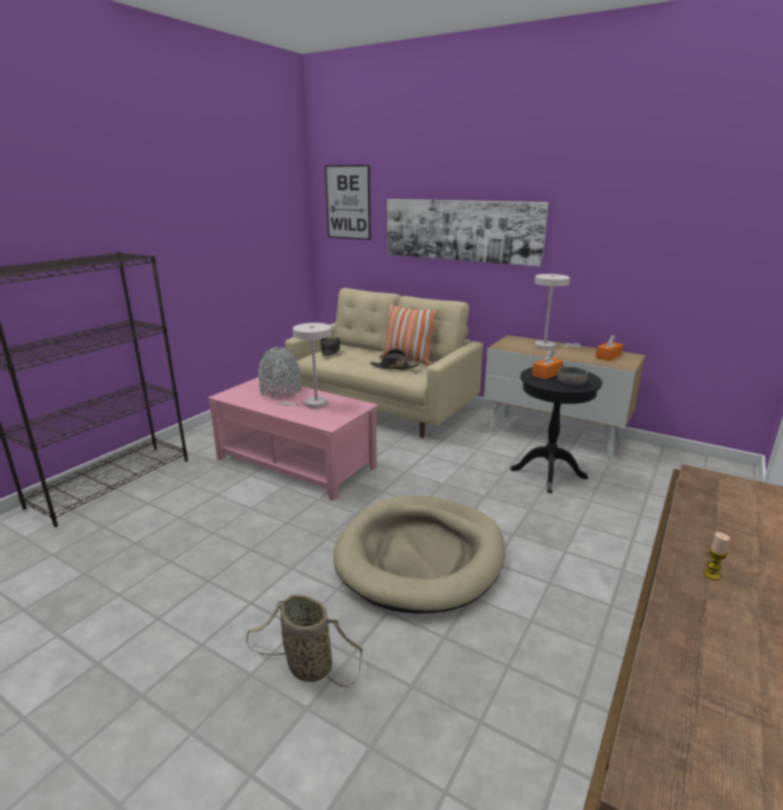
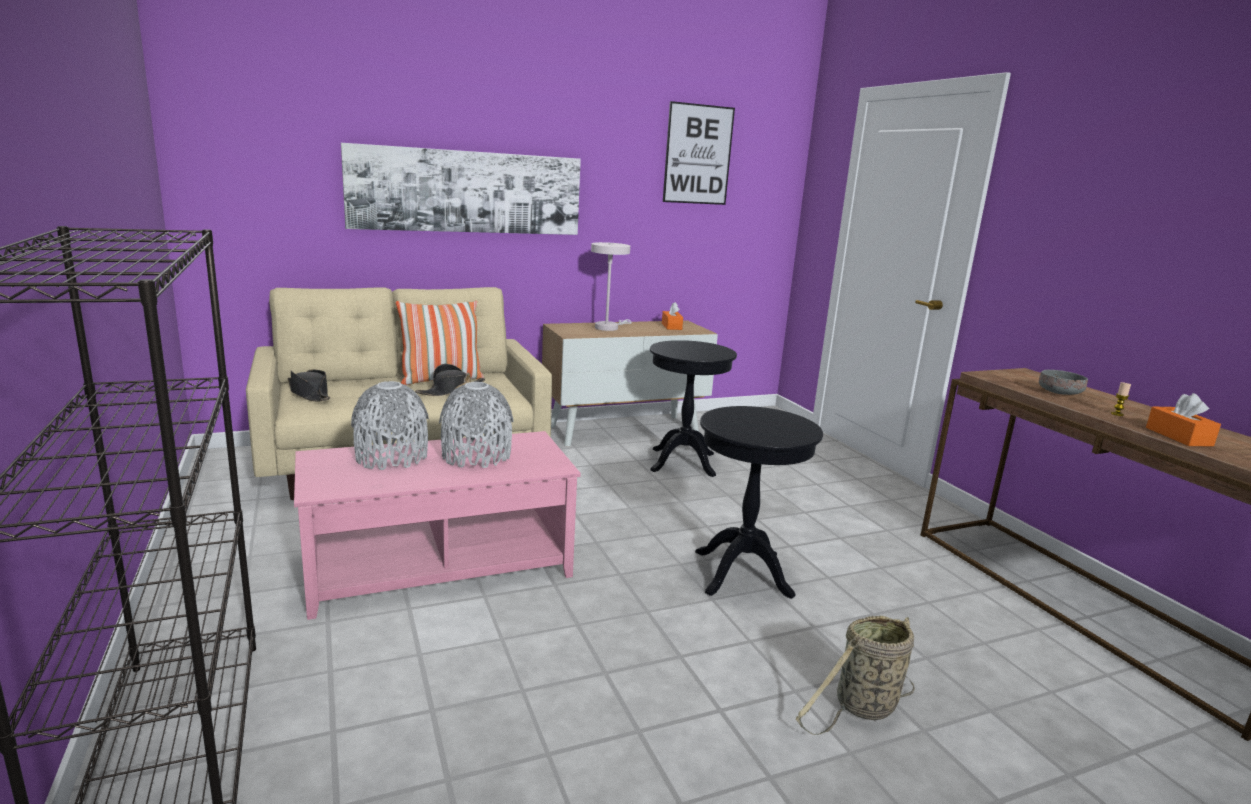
camera: 55 degrees left, 5 degrees down
(311, 404) = (476, 456): white table lamp -> grey vase
(348, 202) = (253, 144): picture -> picture (698, 154)
(420, 556) = (742, 573): beige dog bed -> black side table
(546, 374) = (677, 349): orange tissue box -> orange tissue box (1178, 436)
(572, 383) = (713, 352): grey bowl -> grey bowl (1059, 393)

